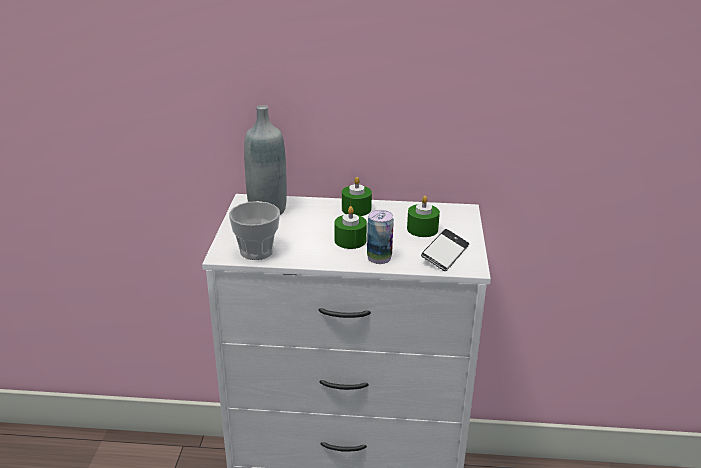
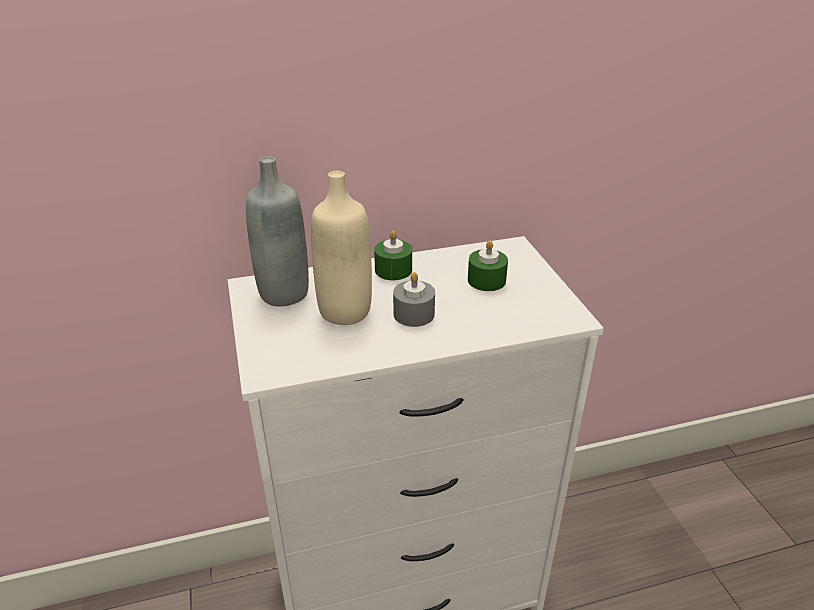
camera: 20 degrees left, 5 degrees up
(256, 251) = (306, 357): cup -> none
(302, 229) = (345, 311): none -> beige bottle
(350, 240) = (414, 314): green candle -> grey candle
(379, 257) = (463, 330): can -> none
(445, 254) = (534, 308): phone -> none

